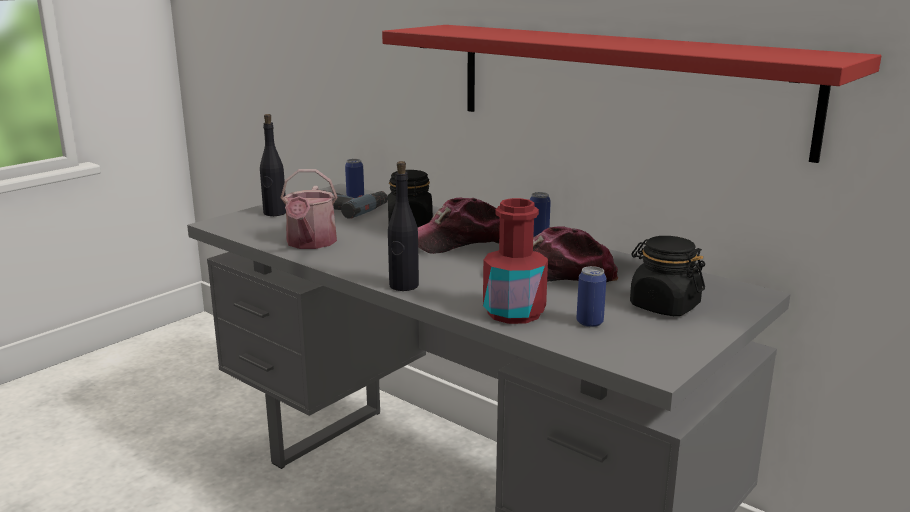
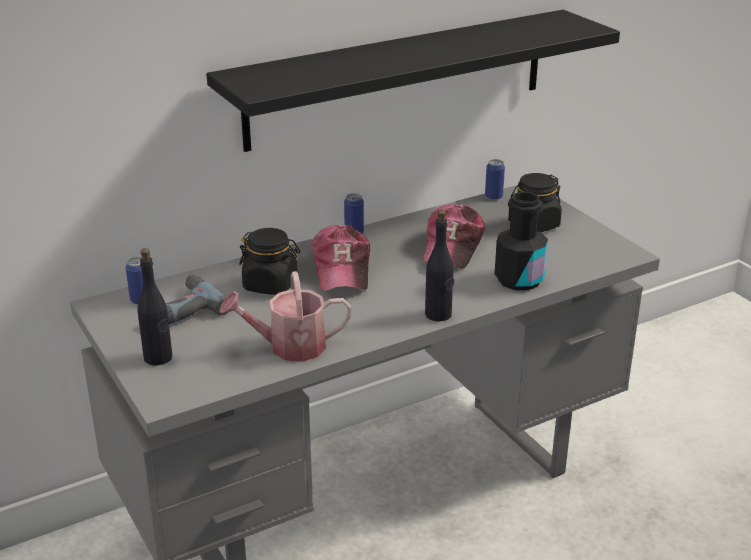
camera: 70 degrees left, 10 degrees up
(310, 243) = (289, 347): watering can -> watering can turned 150 degrees clockwise
(514, 312) = (519, 279): red bottle -> black bottle
(589, 322) = (549, 256): can -> can (493, 196)
(622, 85) = (399, 78): red shelf -> black shelf

